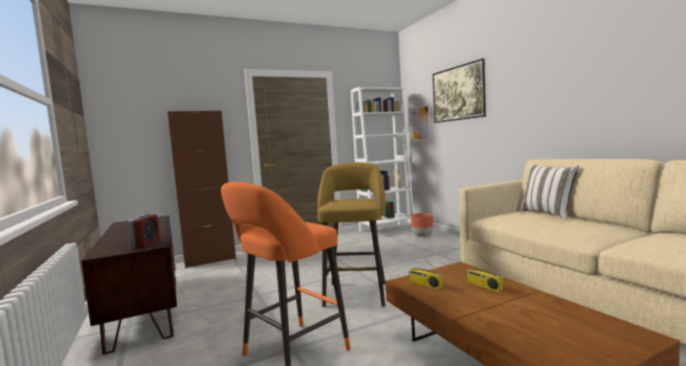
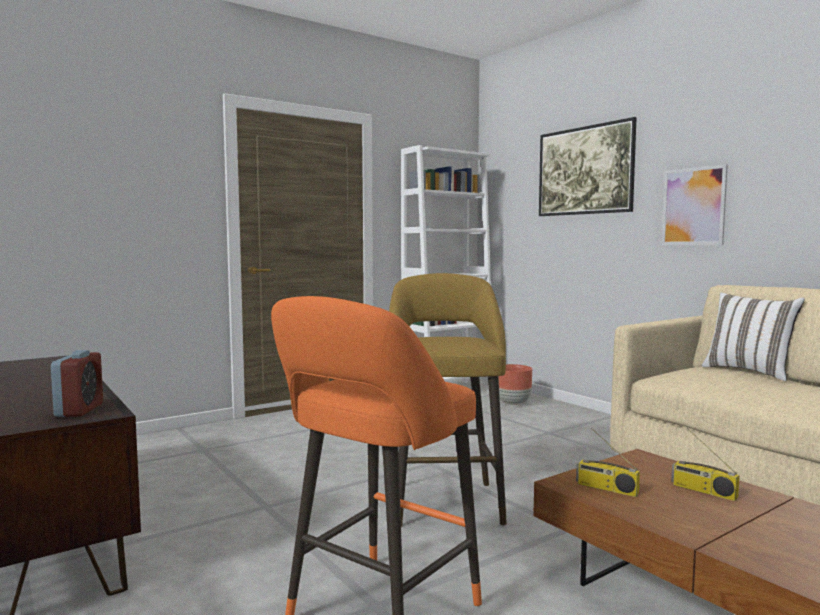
camera: 10 degrees left, 0 degrees up
(210, 260) = (143, 441): brown cabinet -> none
(420, 123) = (512, 215): picture -> picture (693, 206)

